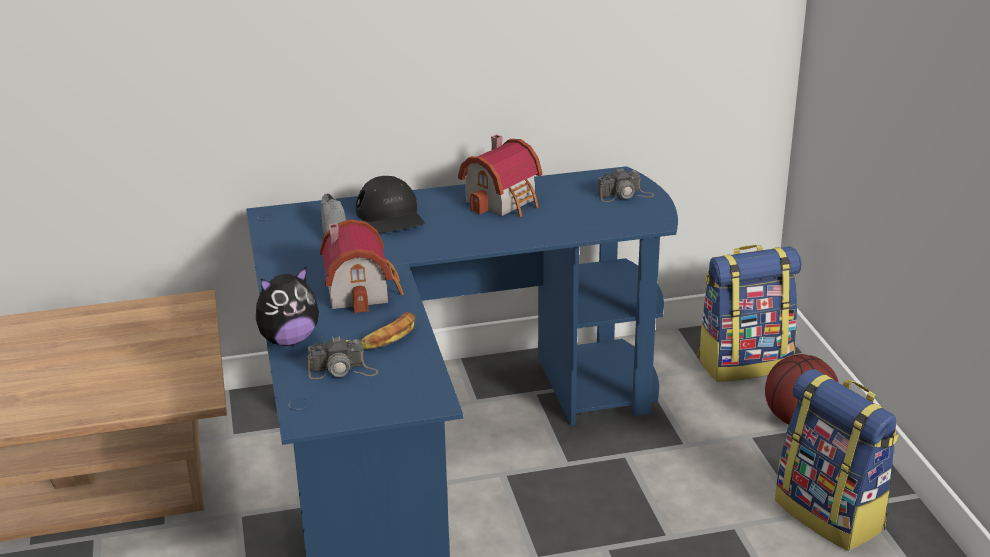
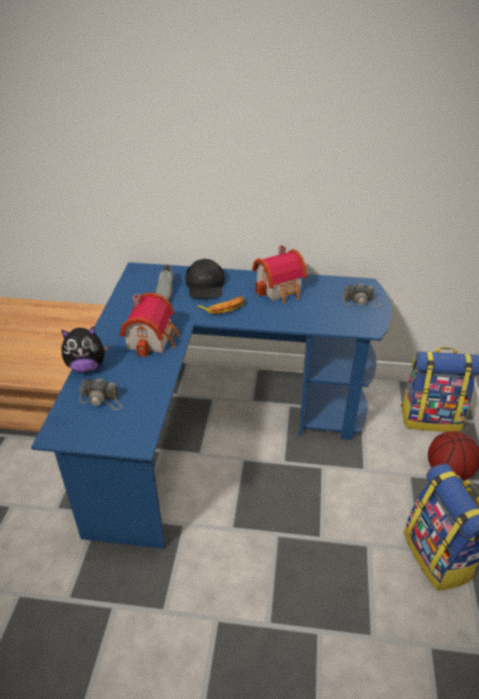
camera: 20 degrees right, 10 degrees up
(383, 336) = (142, 379): banana -> banana (223, 307)

